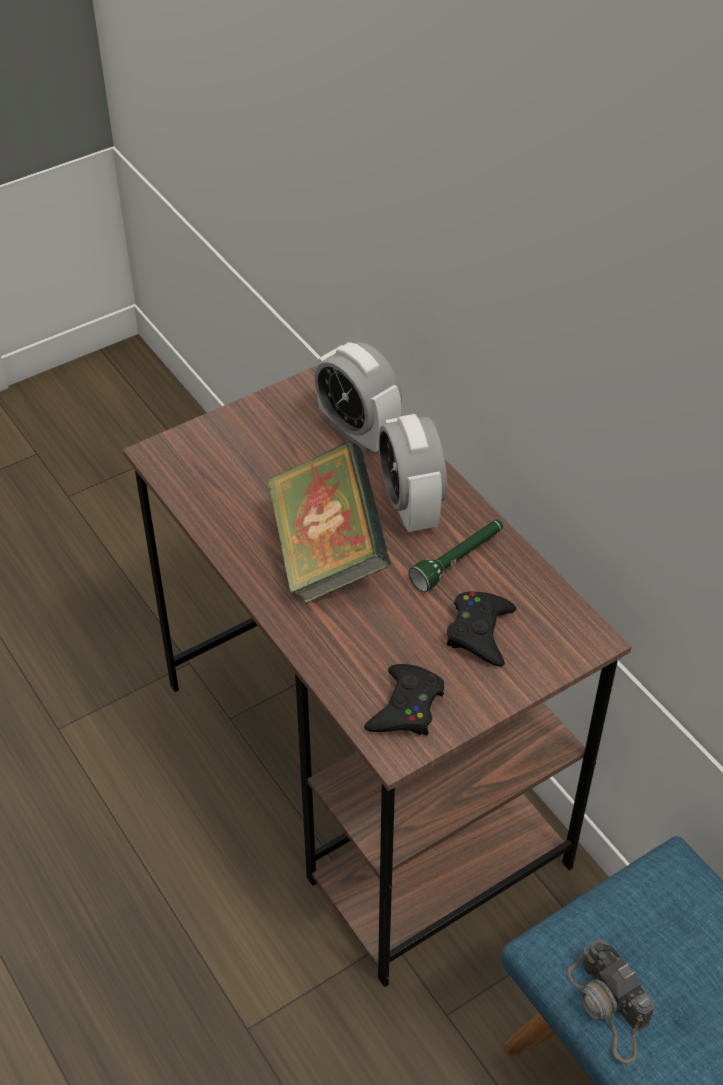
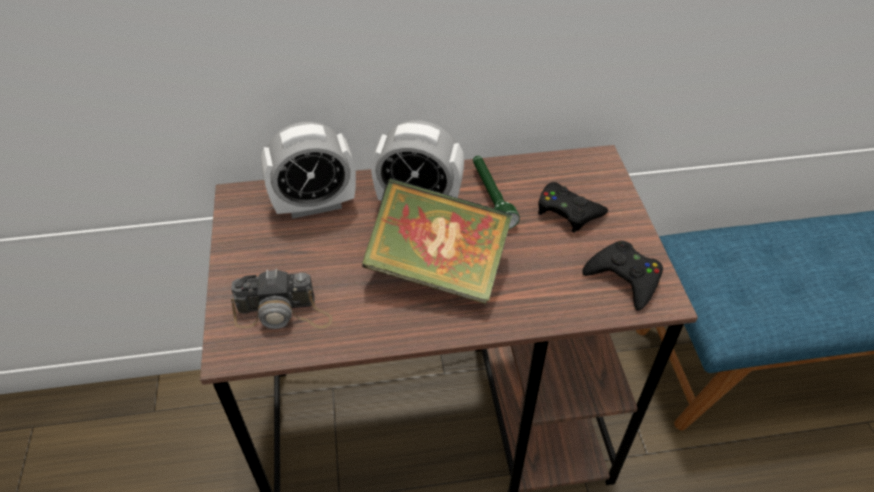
camera: 65 degrees left, 0 degrees up
(609, 1007) = (784, 317): camera -> camera (283, 313)

